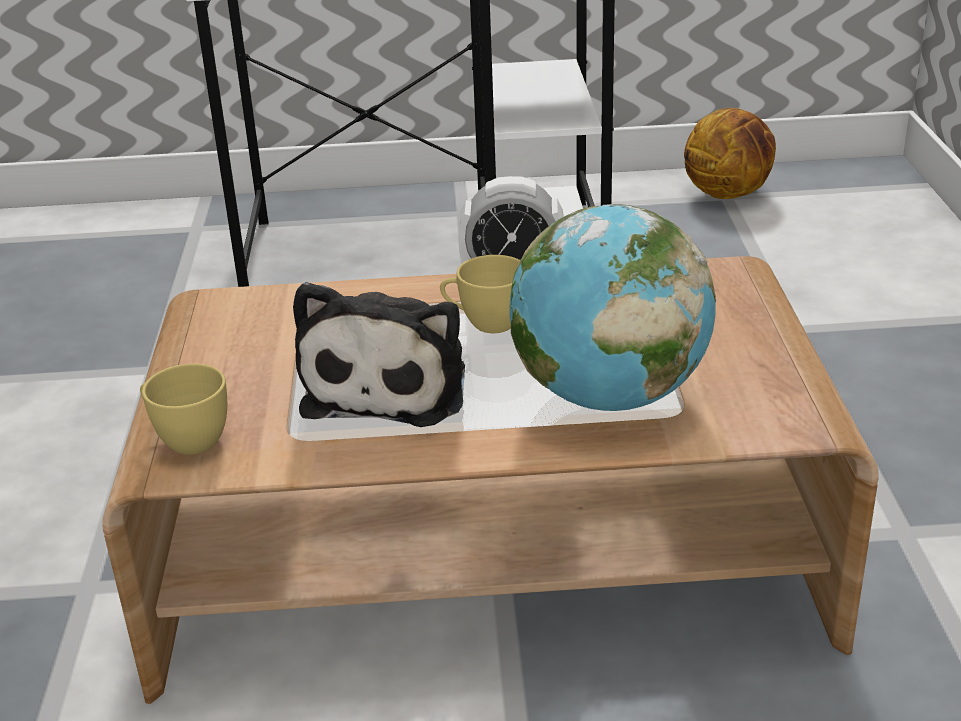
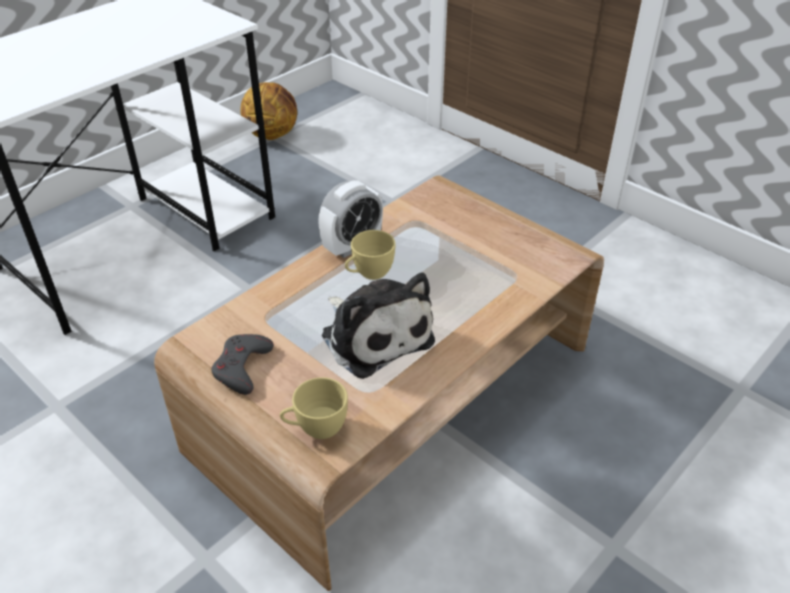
camera: 45 degrees left, 10 degrees up
(212, 347) = (242, 367): none -> grey game controller
(609, 396) = (479, 283): globe -> none

